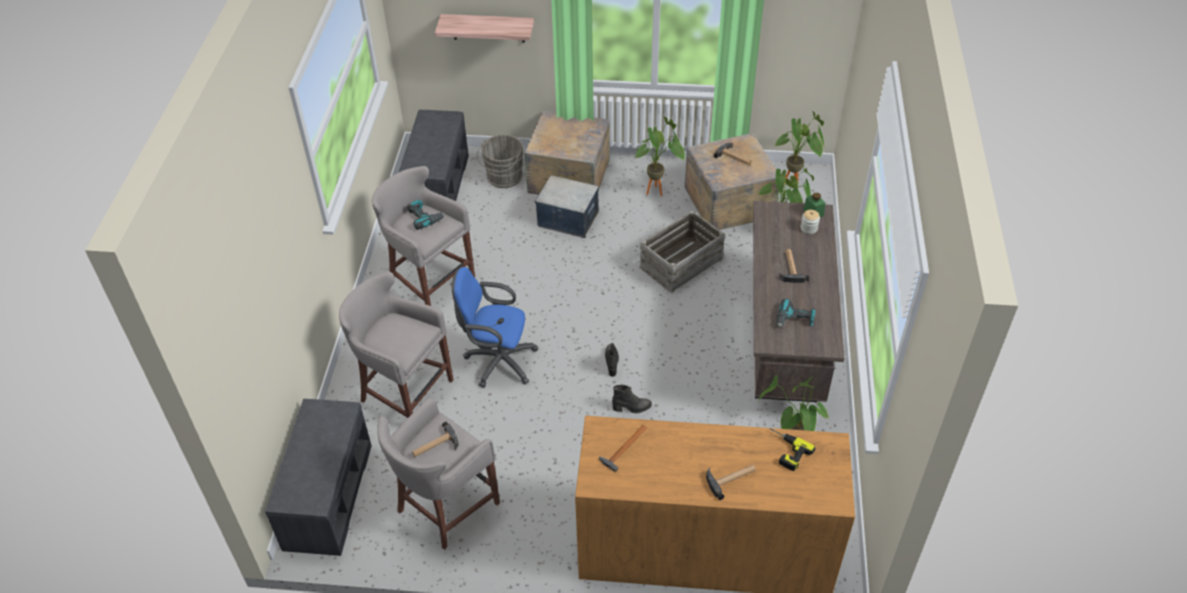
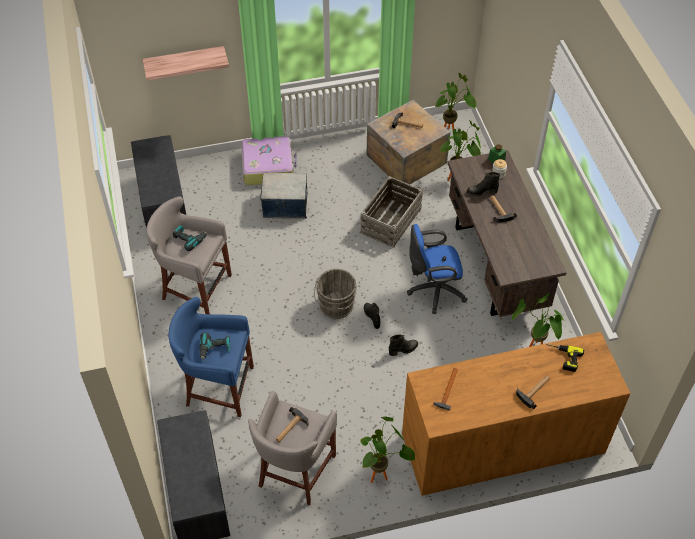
camera: 20 degrees left, 5 degrees up
(404, 391) = (217, 387): grey stool -> blue stool
(497, 361) = (282, 341): blue office chair -> blue office chair (433, 290)
(503, 178) = (215, 182): grey bucket -> grey bucket (336, 307)
(568, 175) = (268, 166): crate -> suitcase
(659, 192) = (348, 164): potted plant -> potted plant (382, 475)
(779, 243) = (481, 192): none -> black boot
(794, 320) = (519, 252): power drill -> power drill (215, 349)

